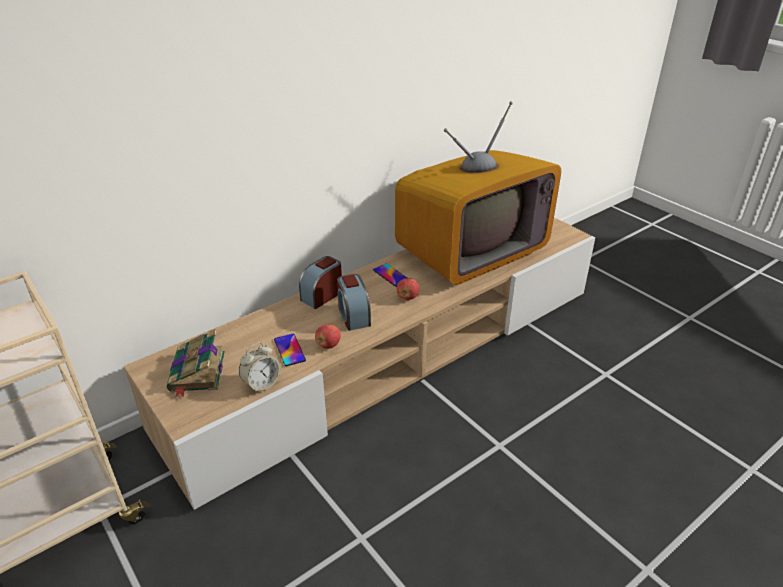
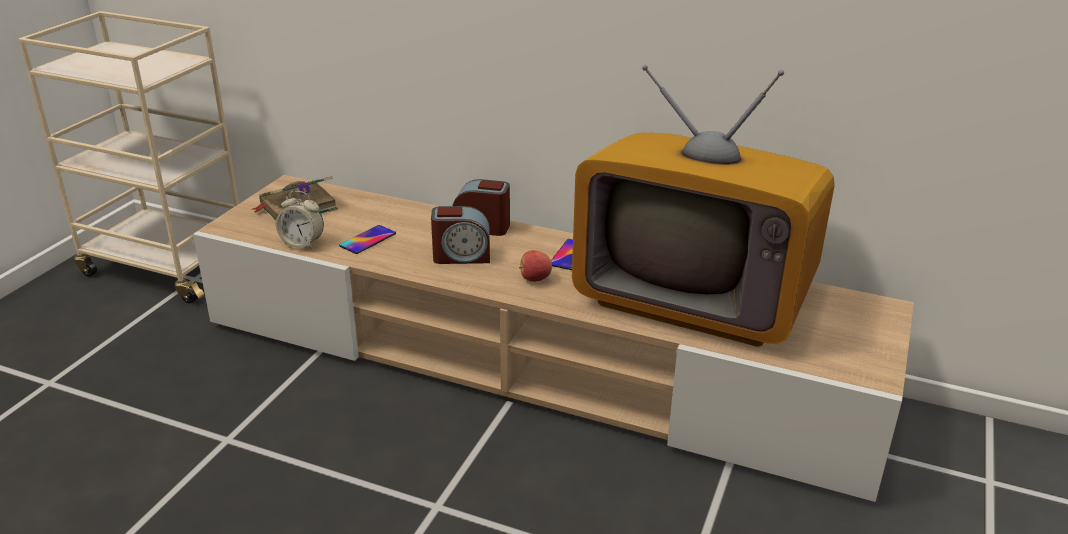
camera: 60 degrees right, 5 degrees down
(328, 345) = (394, 258): apple -> none
(353, 316) = (461, 256): alarm clock -> alarm clock turned 135 degrees counterclockwise

